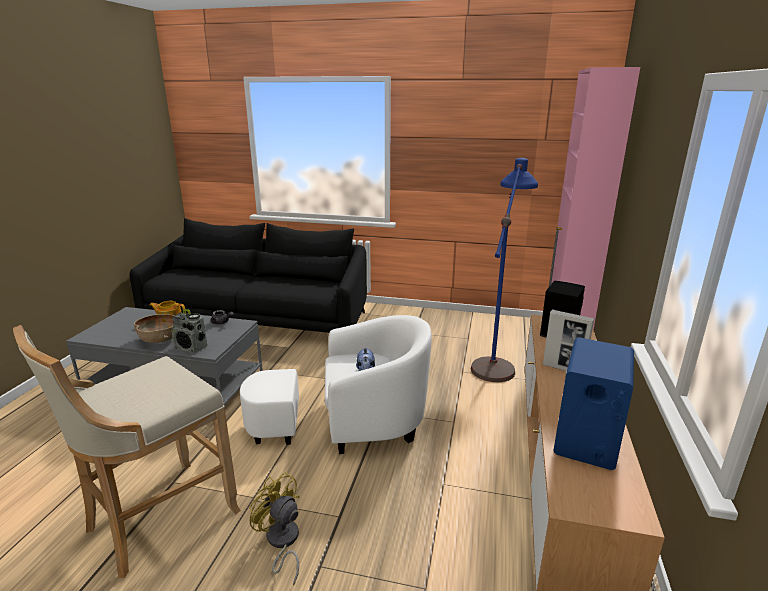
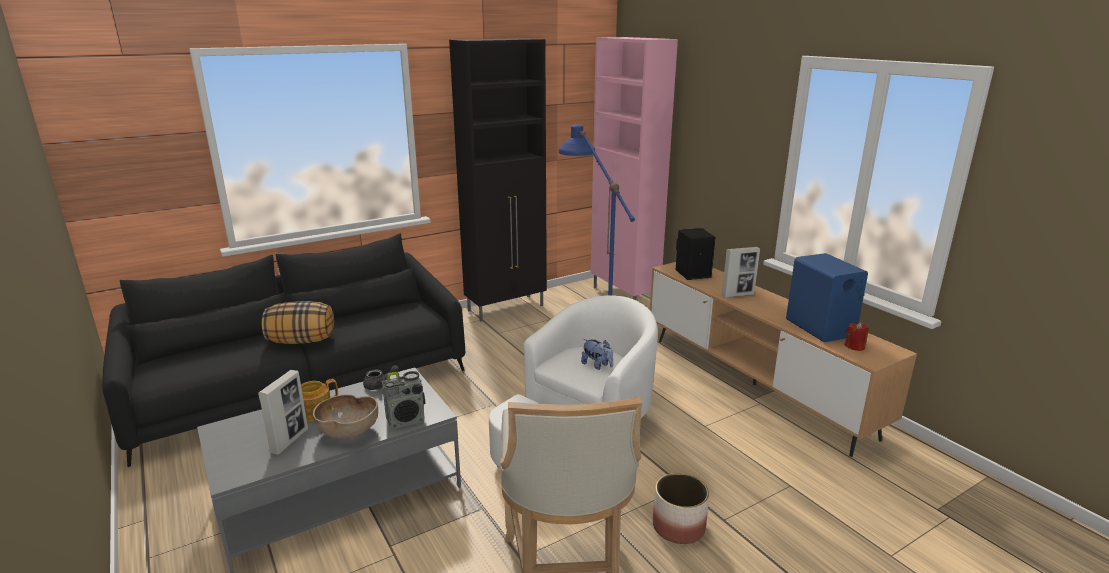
camera: 45 degrees left, 0 degrees up
(134, 331) = (290, 441): none -> picture frame
(245, 283) = (302, 341): none -> pillow
(281, 542) = (679, 527): yellow fan -> planter
(449, 318) = (507, 308): none -> black cabinet
(586, 480) = (855, 347): none -> red candle

